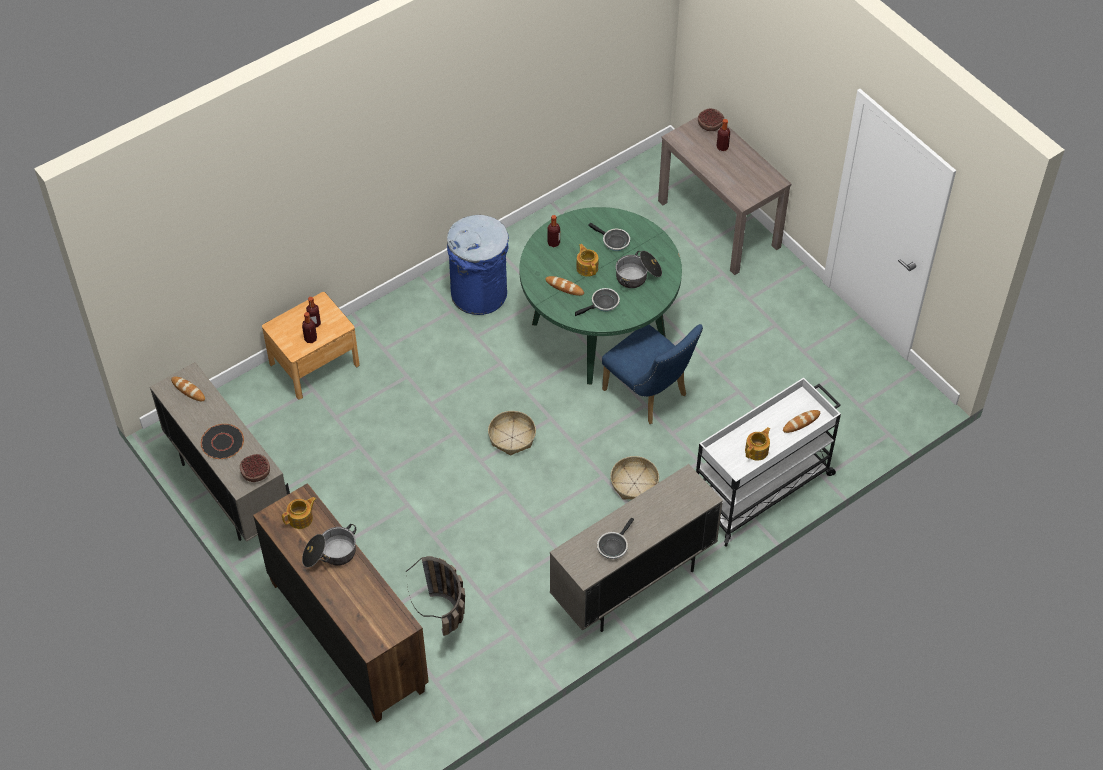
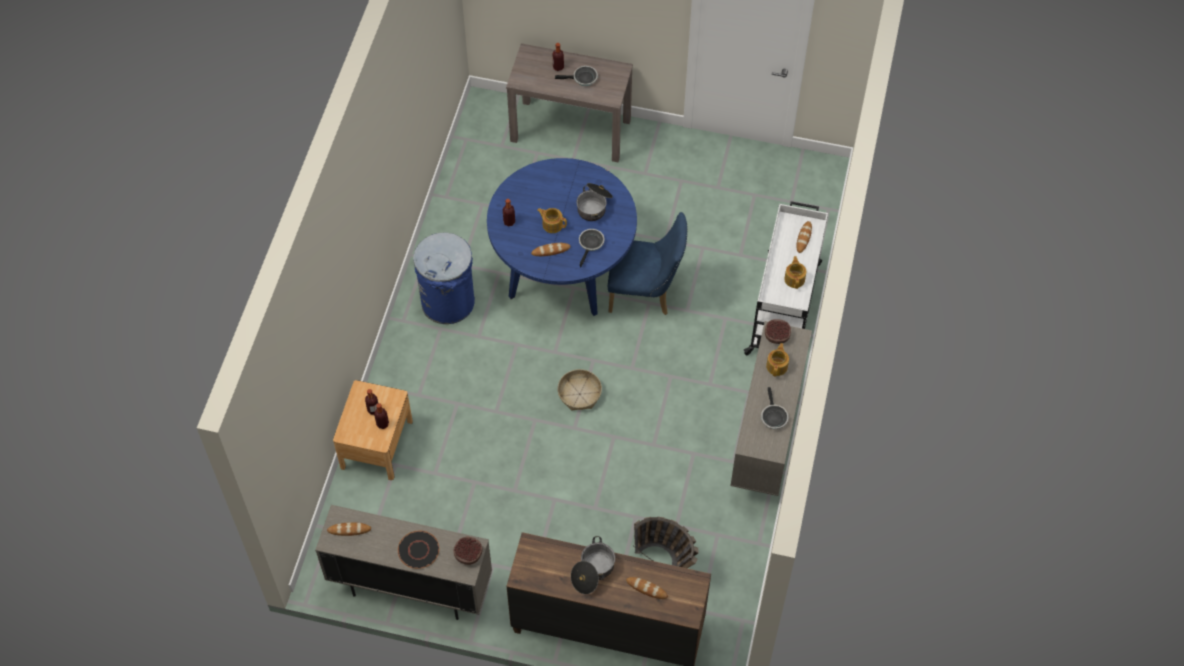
camera: 40 degrees left, 5 degrees up
(301, 518) = (545, 561): teapot -> teapot (777, 366)
(358, 599) = (646, 589): none -> bread
(598, 330) = (563, 270): green dining table -> blue dining table
(614, 241) = (551, 191): frying pan -> frying pan (583, 79)
(634, 483) = (697, 366): basket -> none
(710, 125) = (533, 55): bowl -> bowl (777, 335)

